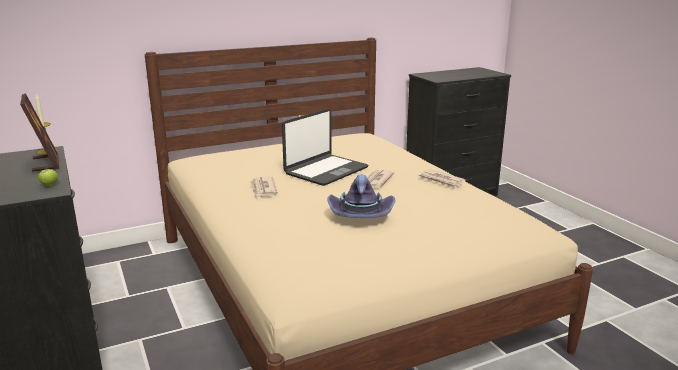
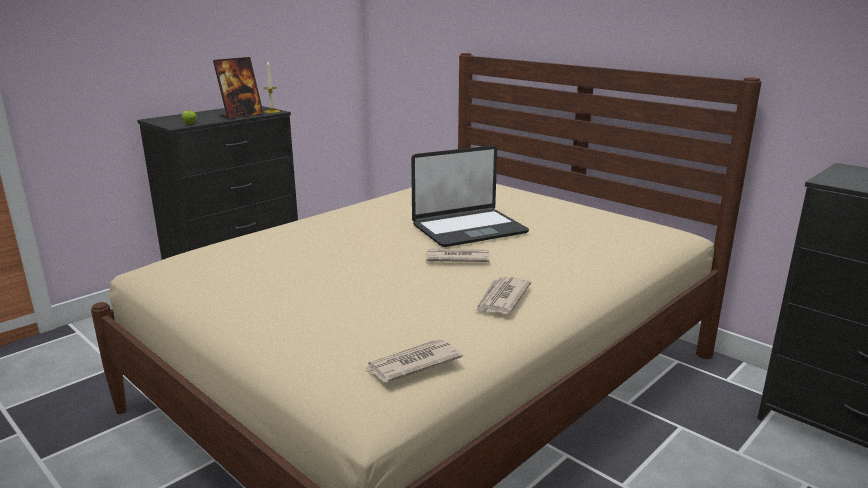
camera: 70 degrees right, 0 degrees up
(263, 189) = (382, 213): newspaper -> newspaper (412, 364)
(325, 171) = (468, 229): laptop -> laptop turned 45 degrees counterclockwise
(360, 215) = (330, 264): purple hat -> none

